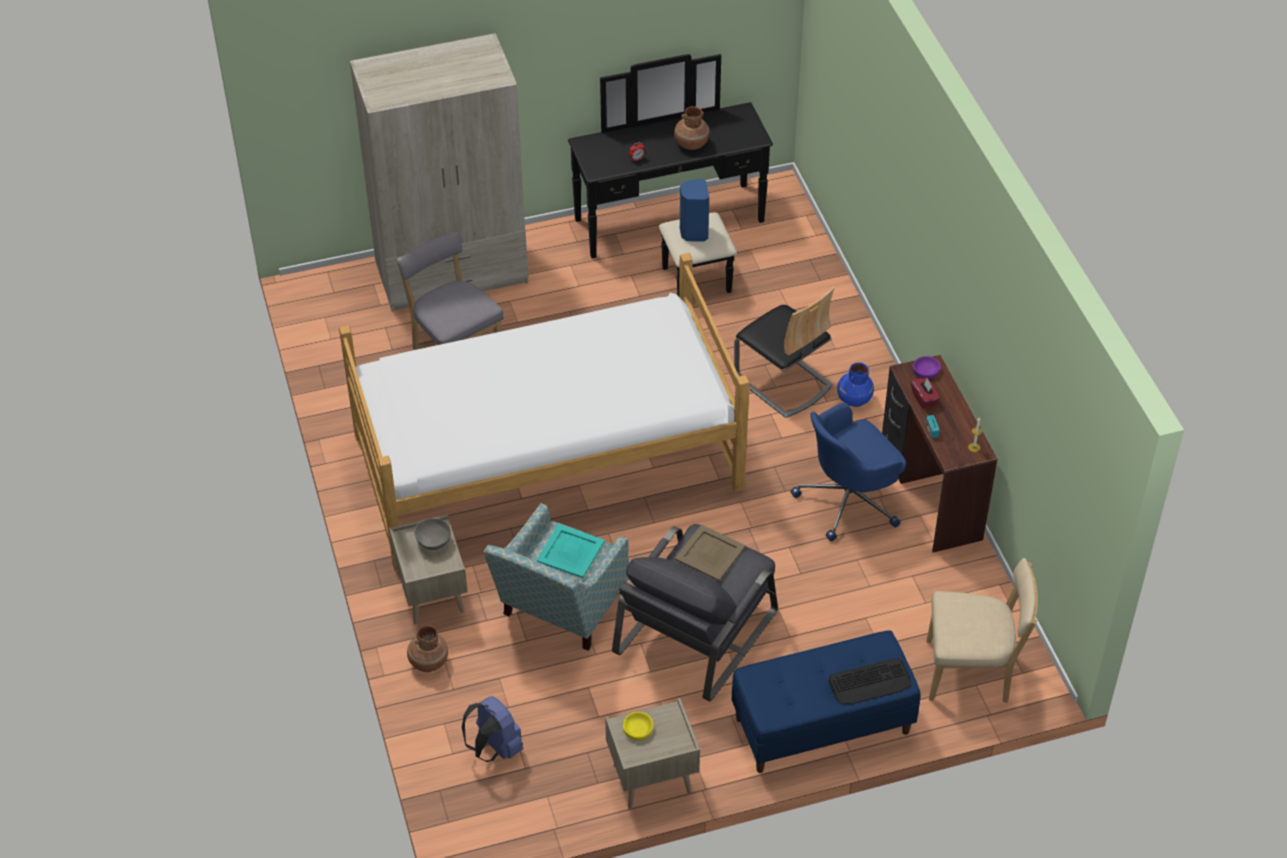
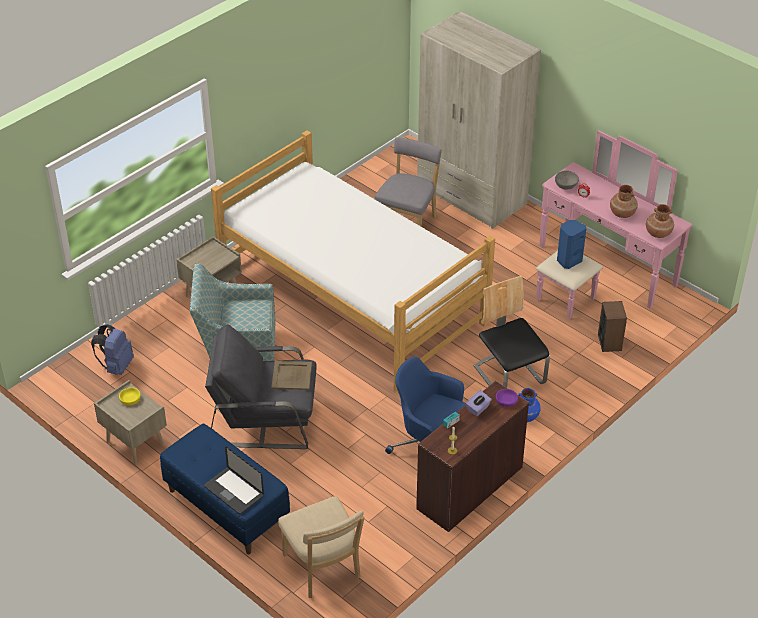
camera: 60 degrees right, 5 degrees down
(428, 662) = (162, 313): brown vase -> brown vase (658, 233)
(434, 542) = (216, 258): grey bowl -> grey bowl (565, 186)
(570, 552) = (249, 315): turquoise tray -> none
(676, 233) = (598, 273): black dresser -> pink dresser
(783, 382) = (509, 375): chair -> chair turned 135 degrees clockwise
(791, 278) = (609, 342): none -> speaker
(870, 682) = (234, 491): keyboard -> laptop
(924, 399) = (478, 409): red tissue box -> purple tissue box

